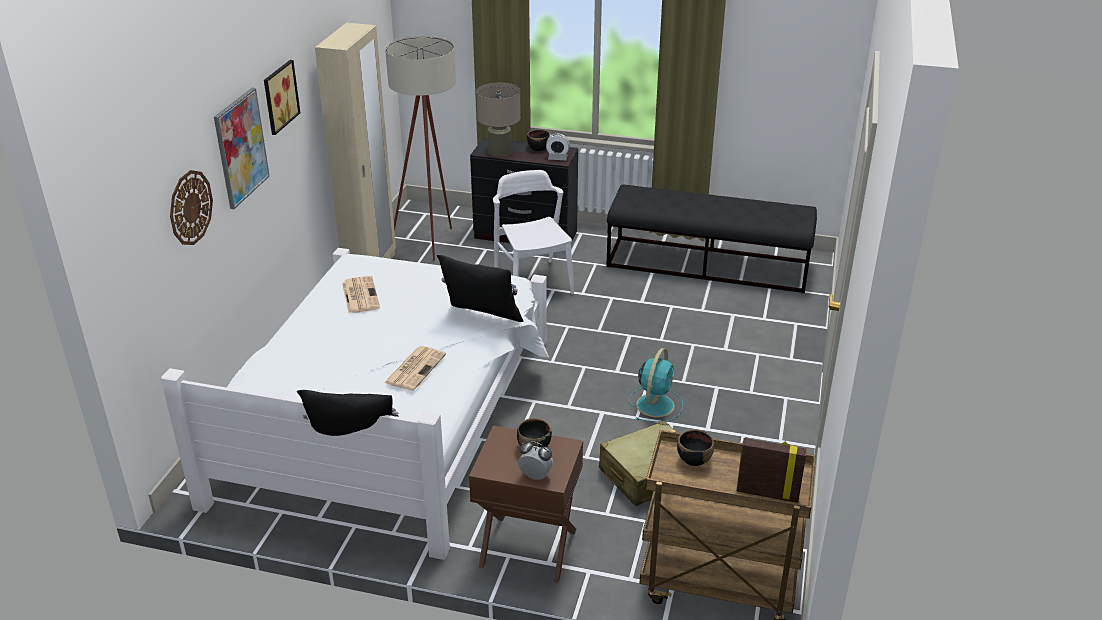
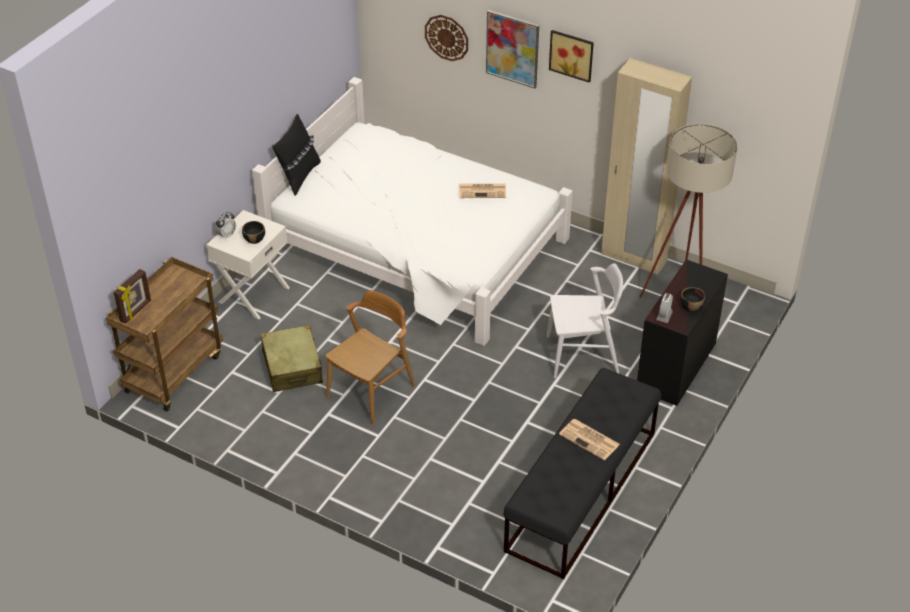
camera: 105 degrees right, 10 degrees up
(415, 368) = (374, 206): newspaper -> newspaper (590, 440)
(481, 320) = (424, 246): black pillow -> none
(499, 151) = (689, 279): beige table lamp -> none
(528, 548) = (253, 294): brown nightstand -> white nightstand
(656, 404) = (371, 392): turquoise fan -> brown chair
(694, 459) = (184, 288): black bowl -> none

